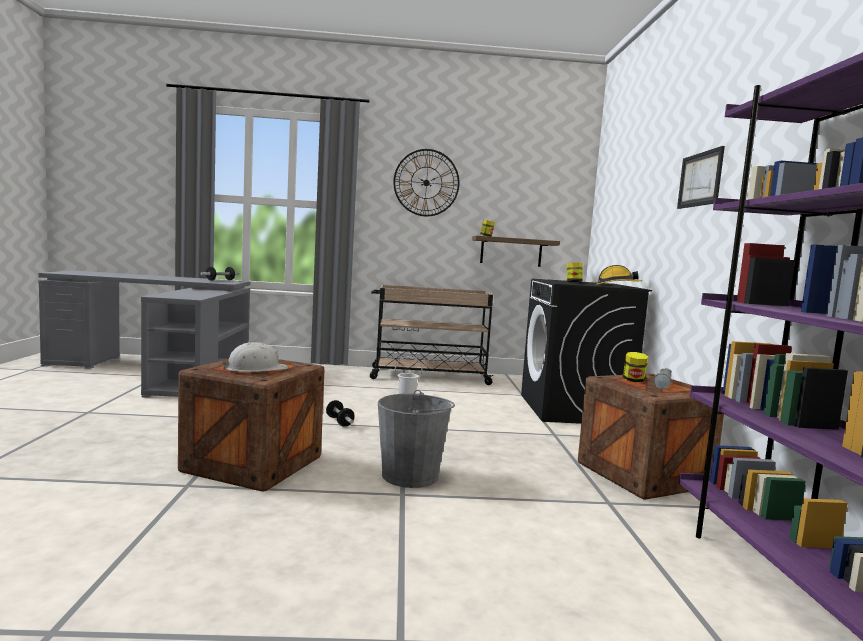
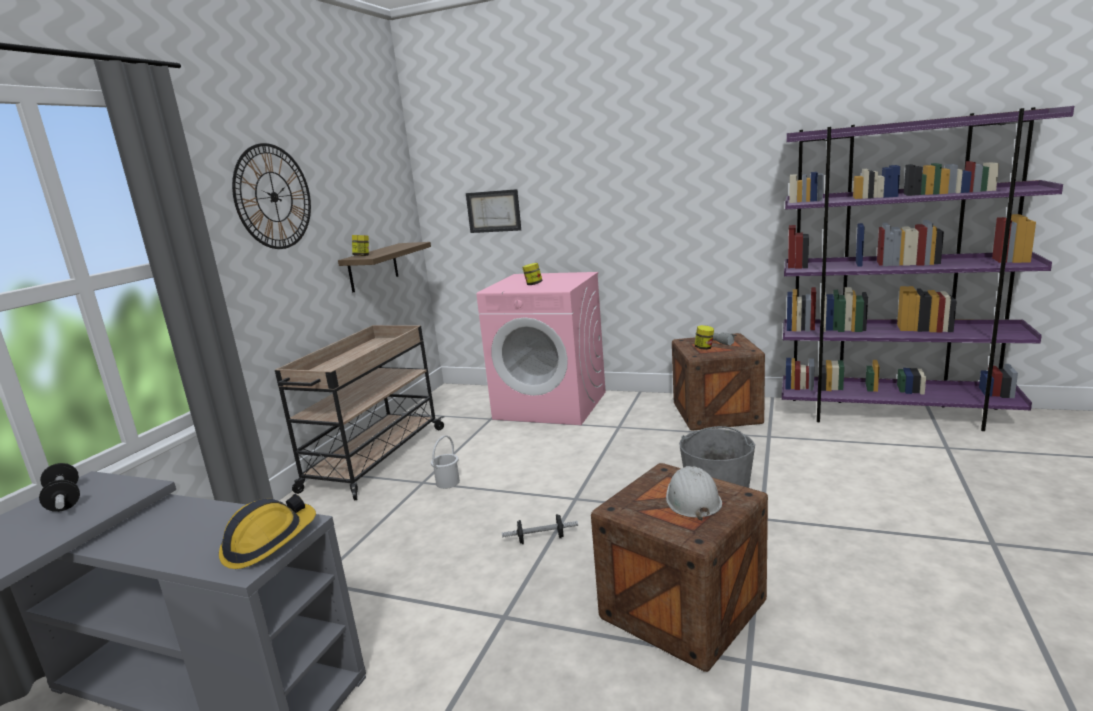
camera: 65 degrees left, 10 degrees up
(573, 410) = (551, 405): black washing machine -> pink washing machine
(617, 286) = (566, 276): hard hat -> hard hat (269, 542)
(700, 179) = (652, 172): picture -> picture (493, 211)

